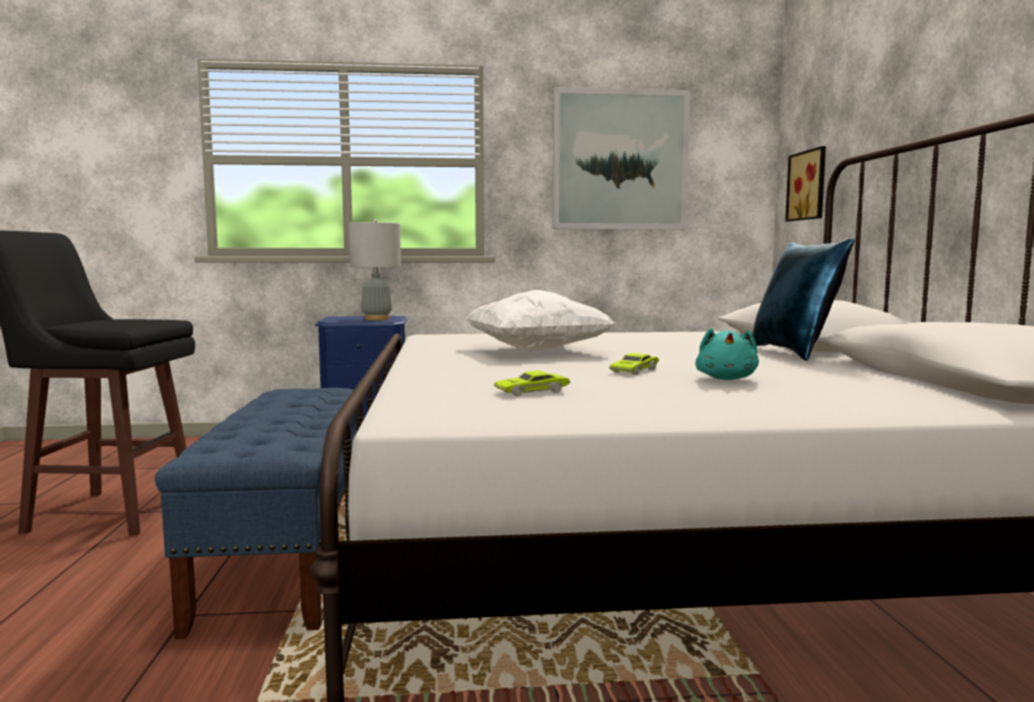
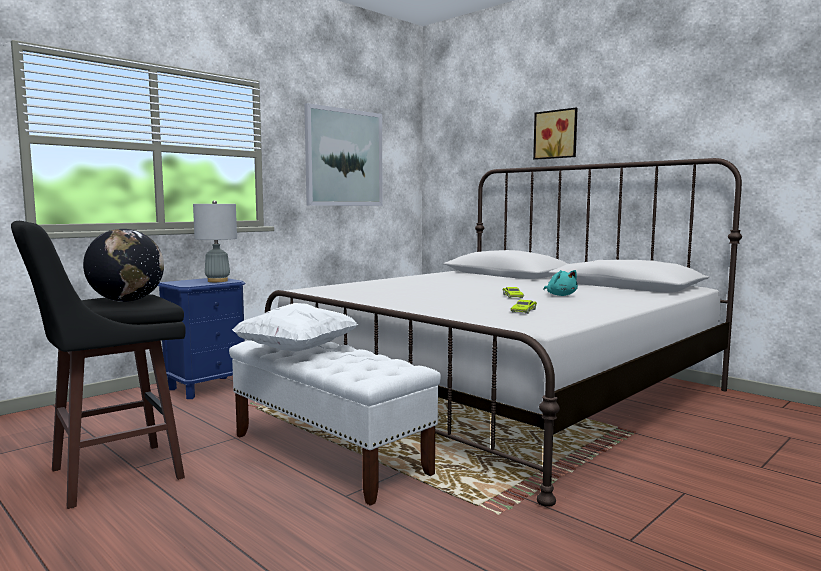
camera: 40 degrees left, 0 degrees up
(106, 322) = (127, 301): none -> globe
(289, 557) = (328, 454): blue bench -> white bench
(537, 351) = (420, 292): white pillow -> white pillow (296, 350)
(795, 353) = (531, 280): blue pillow -> none
(809, 185) = (456, 181): picture -> picture (556, 134)

